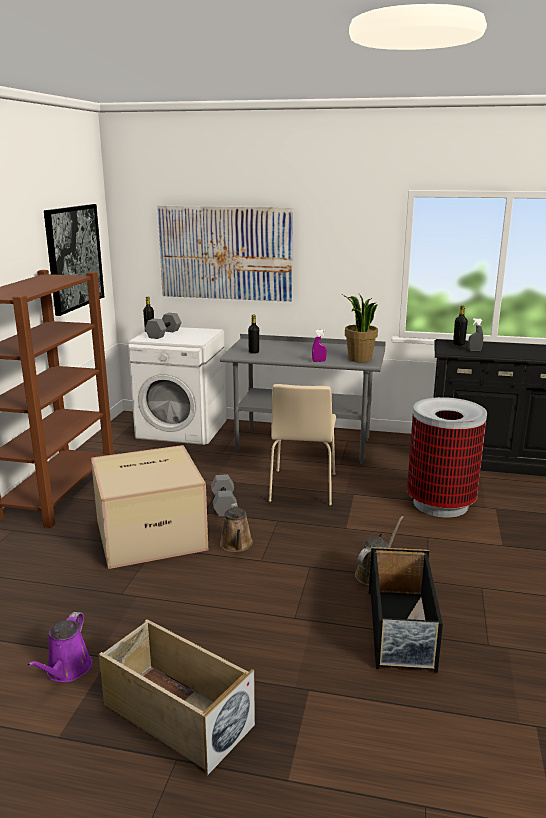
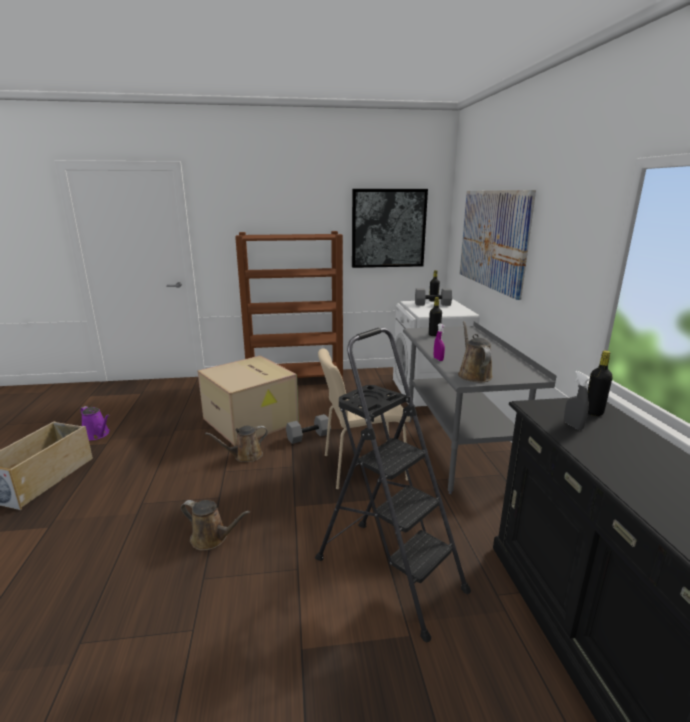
camera: 70 degrees right, 0 degrees up
(67, 670) = (97, 435): purple watering can -> purple watering can turned 135 degrees counterclockwise
(359, 359) = (473, 374): potted plant -> brown watering can
(401, 630) = (116, 569): black storage box -> none
(440, 504) = (387, 571): trash can -> step ladder

